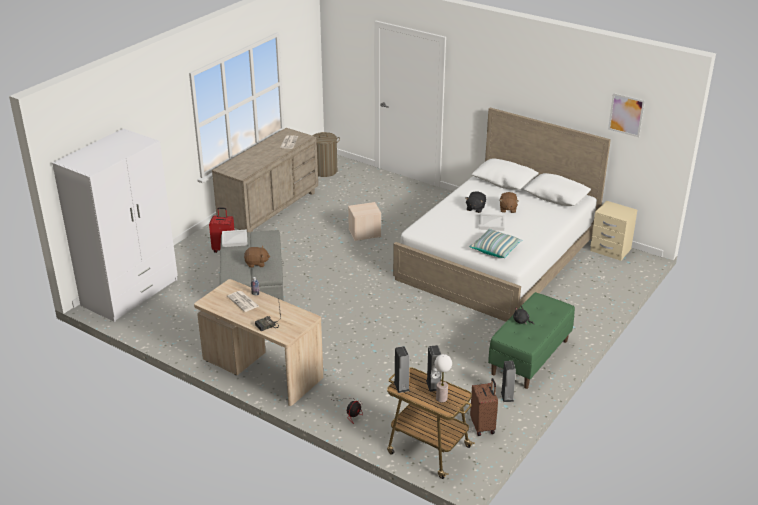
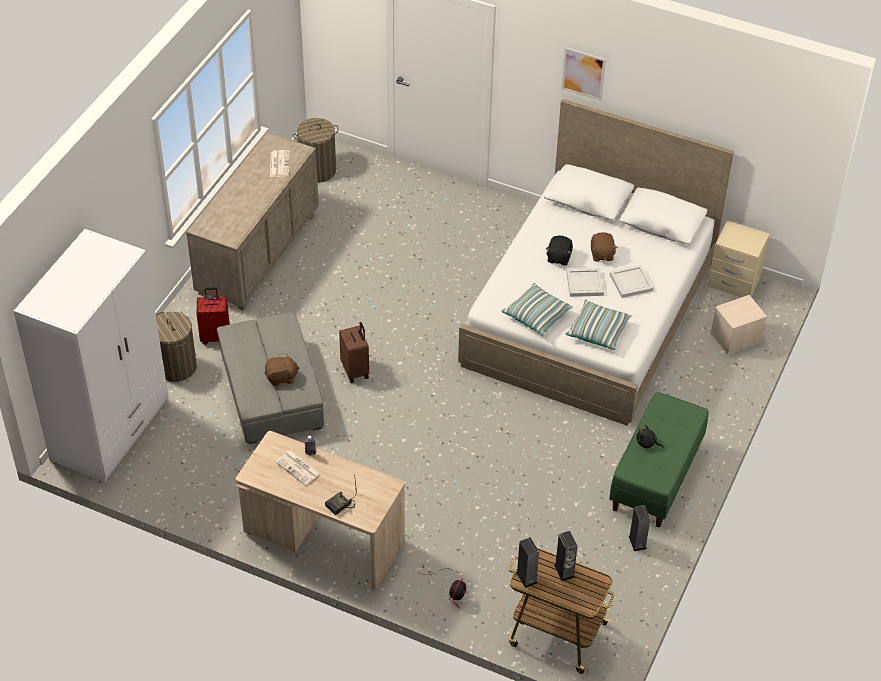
camera: 10 degrees left, 15 degrees up
(190, 263) = (176, 367): none -> laundry basket
(235, 239) = (240, 337): white tray -> white tray (631, 282)
(364, 233) = (401, 286): beige storage box -> beige storage box (735, 338)
(441, 398) = (577, 589): table lamp -> none
(451, 237) = (537, 315): none -> pillow
(483, 426) = (616, 591): brown suitcase -> brown suitcase (356, 370)
(626, 115) = (755, 123): picture -> picture (583, 73)

